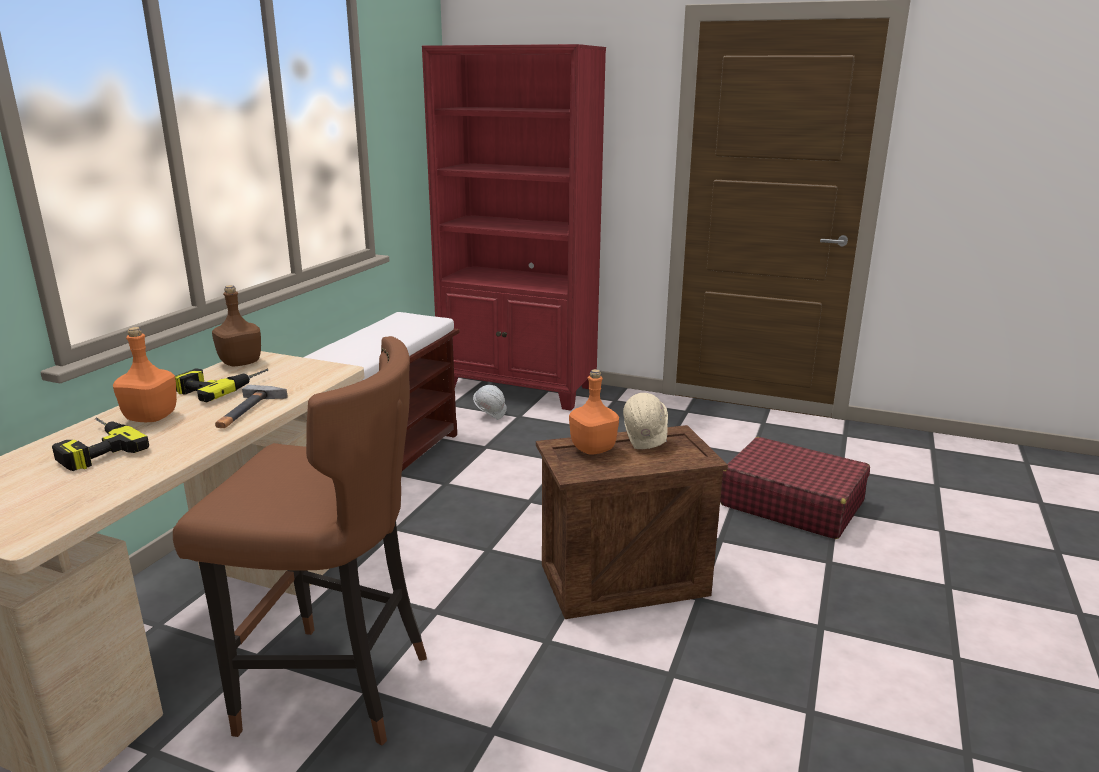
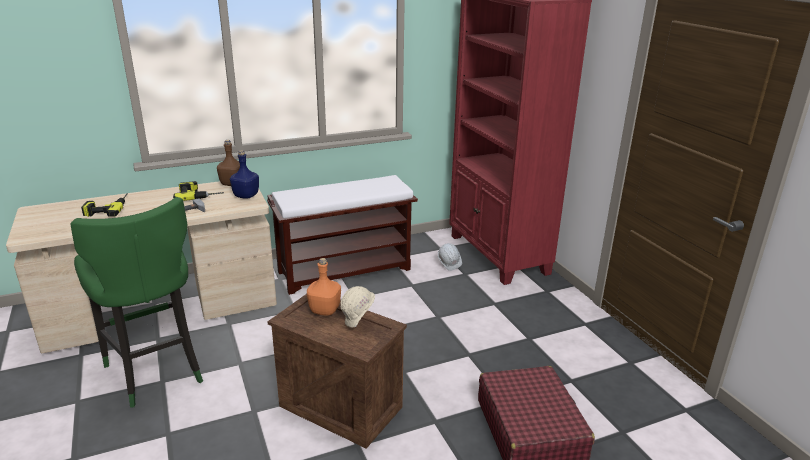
camera: 45 degrees right, 5 degrees up
(150, 417) = (148, 200): orange bottle -> none
(299, 366) = (246, 195): none -> blue bottle
(333, 688) = (155, 371): brown stool -> green stool

